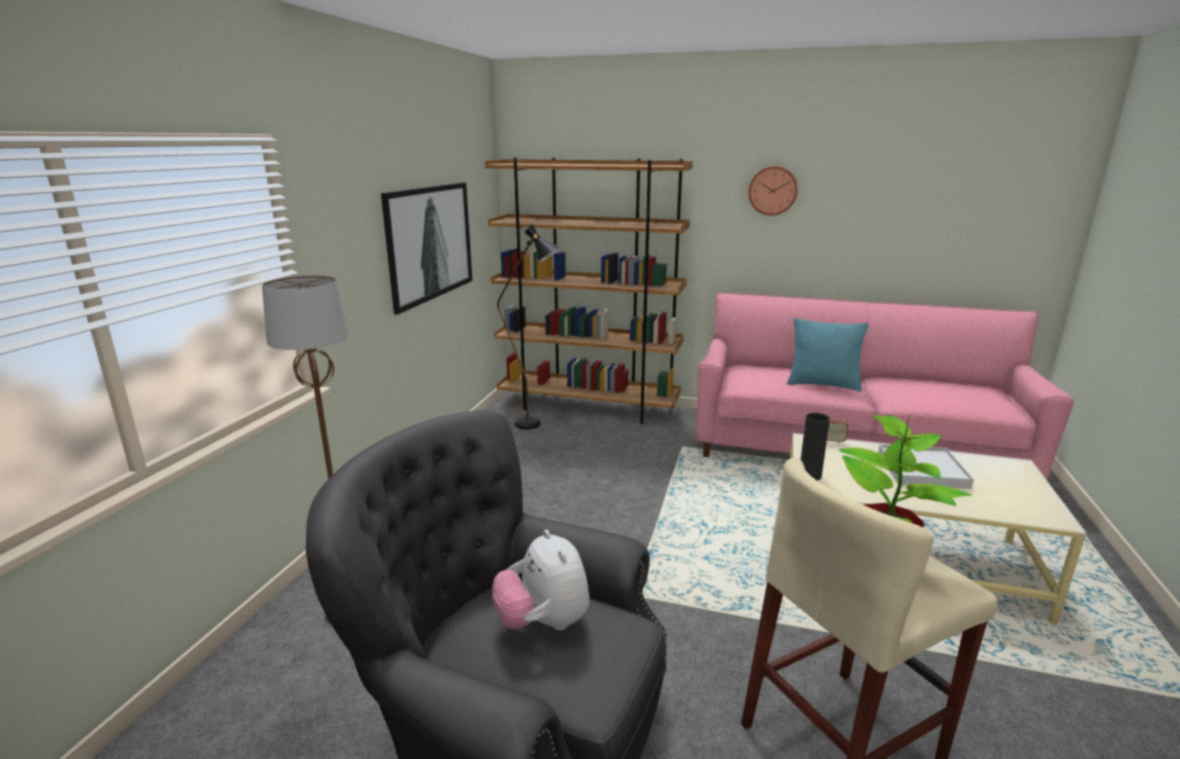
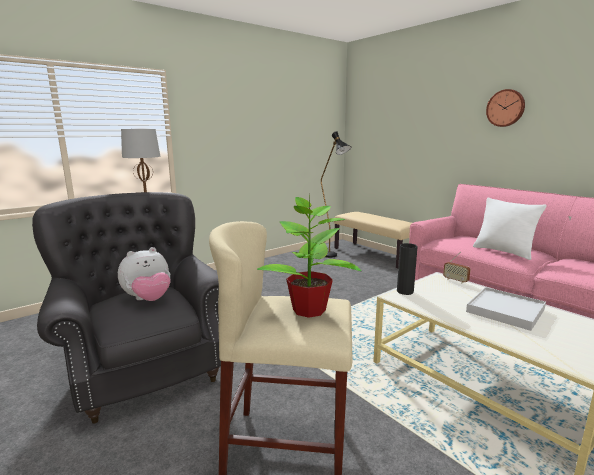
camera: 35 degrees right, 5 degrees down
(431, 243) = (277, 139): picture -> none
(543, 622) = (148, 299): plush toy -> plush toy turned 135 degrees counterclockwise
(589, 407) = (374, 255): brown bookcase -> beige bench
(823, 385) = (503, 252): turquoise pillow -> white pillow

